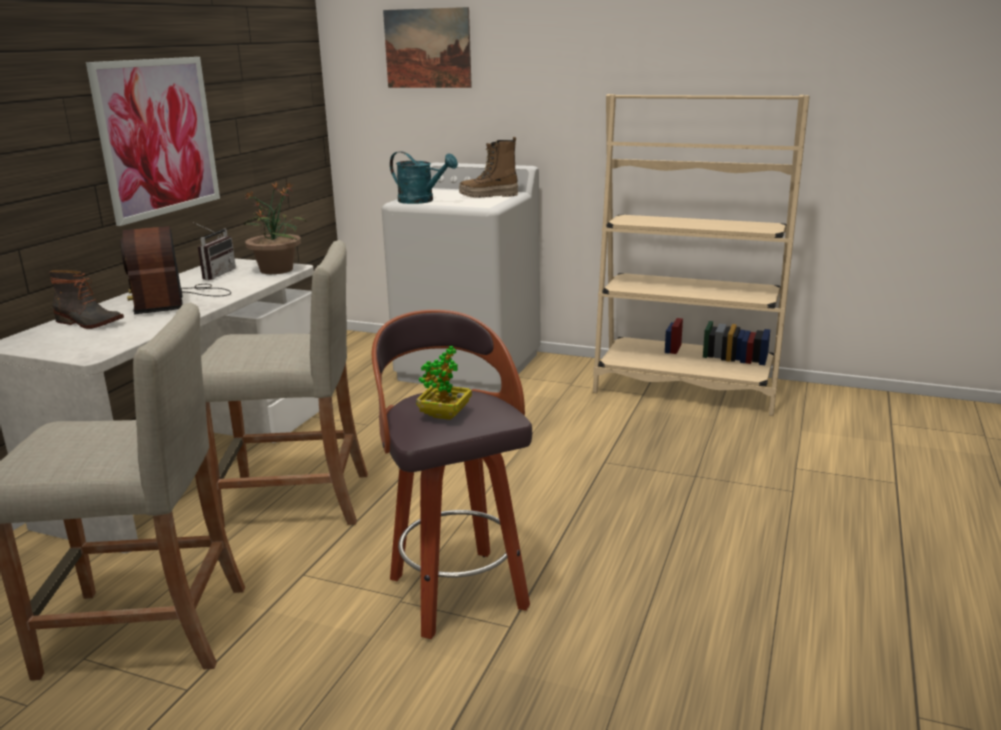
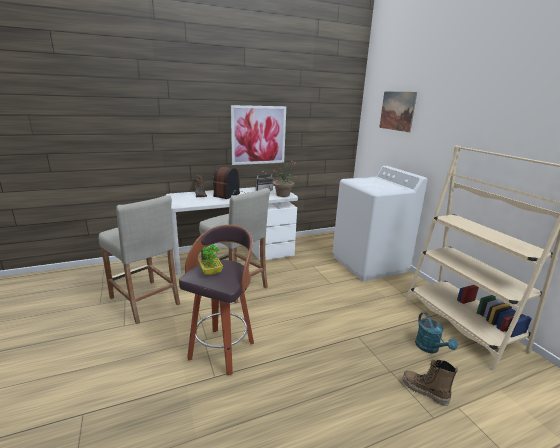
camera: 45 degrees right, 0 degrees up
(421, 201) = (357, 181): turquoise watering can -> turquoise watering can (430, 348)
(488, 196) = (390, 187): boot -> boot (424, 391)

